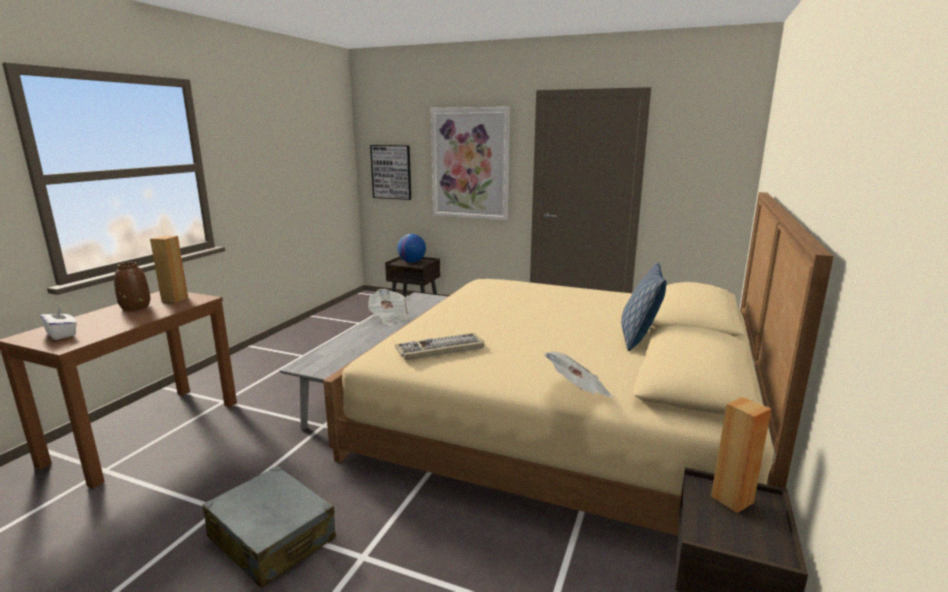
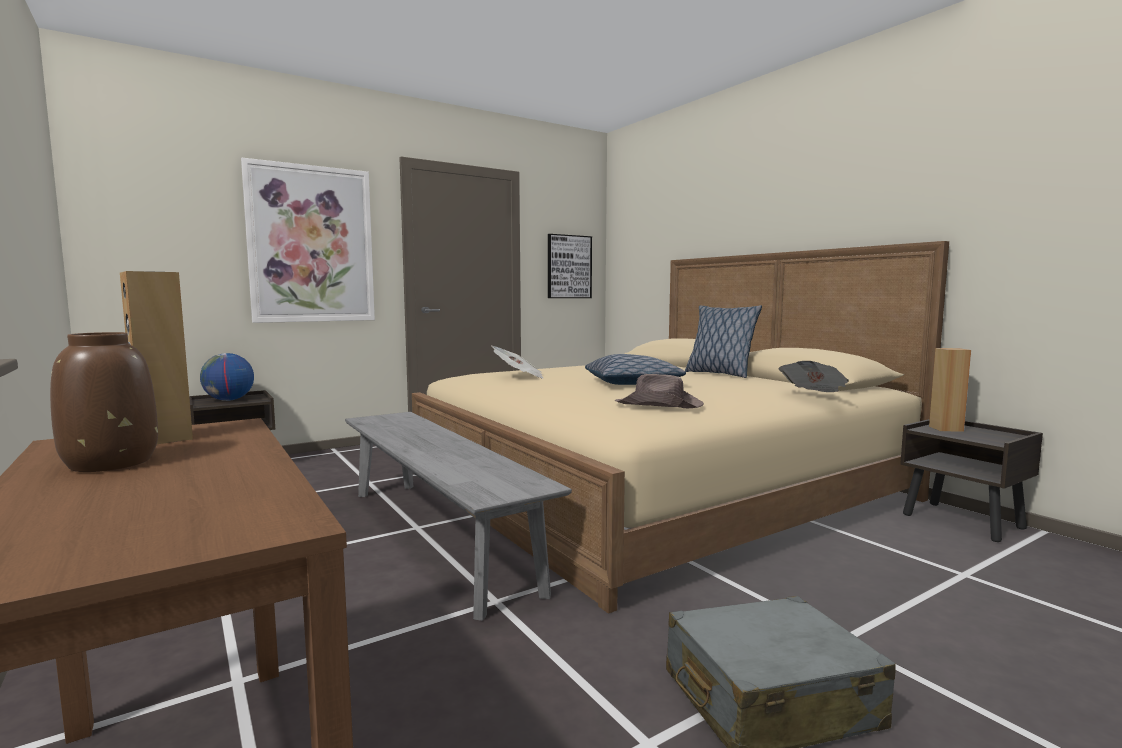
camera: 55 degrees left, 10 degrees down
(62, 334) = (132, 529): white tissue box -> none
(389, 317) = (407, 438): newspaper -> newspaper (519, 377)
(391, 172) = (157, 255): picture -> picture (569, 267)
(440, 349) = (659, 405): keyboard -> brown hat
(523, 323) = (632, 383): none -> pillow

